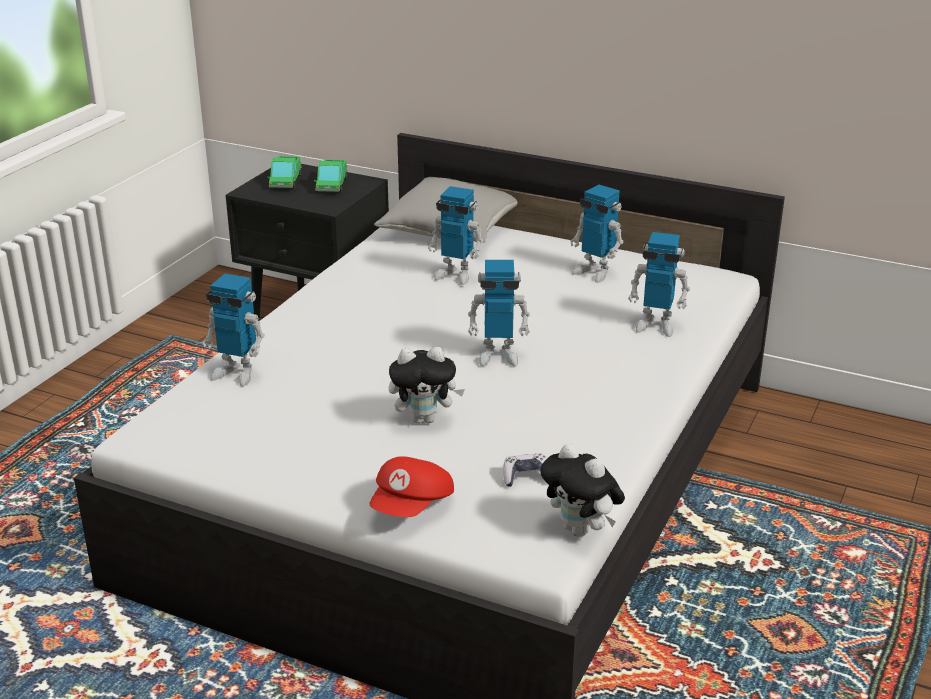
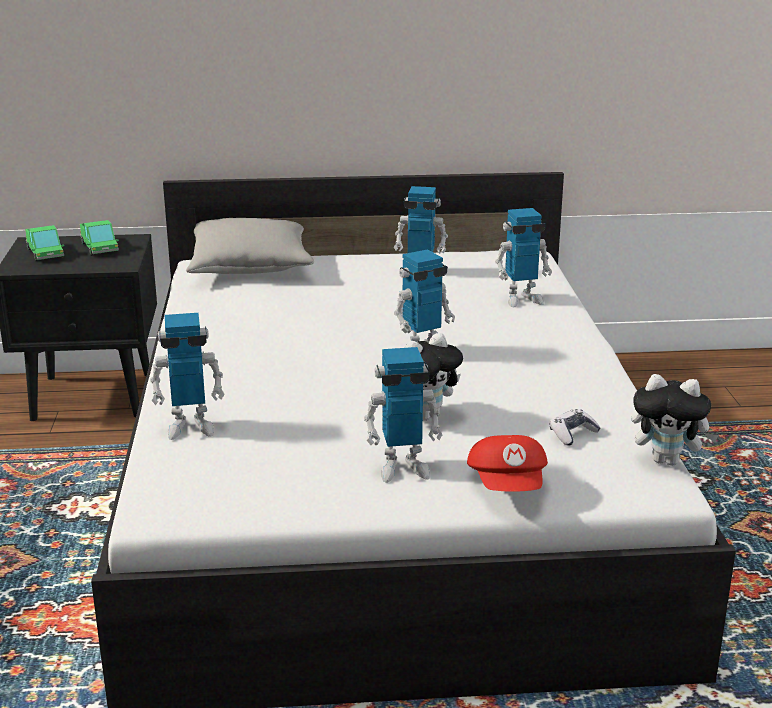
camera: 30 degrees left, 5 degrees down
(455, 274) = (304, 298): toy robot -> toy robot (402, 468)

